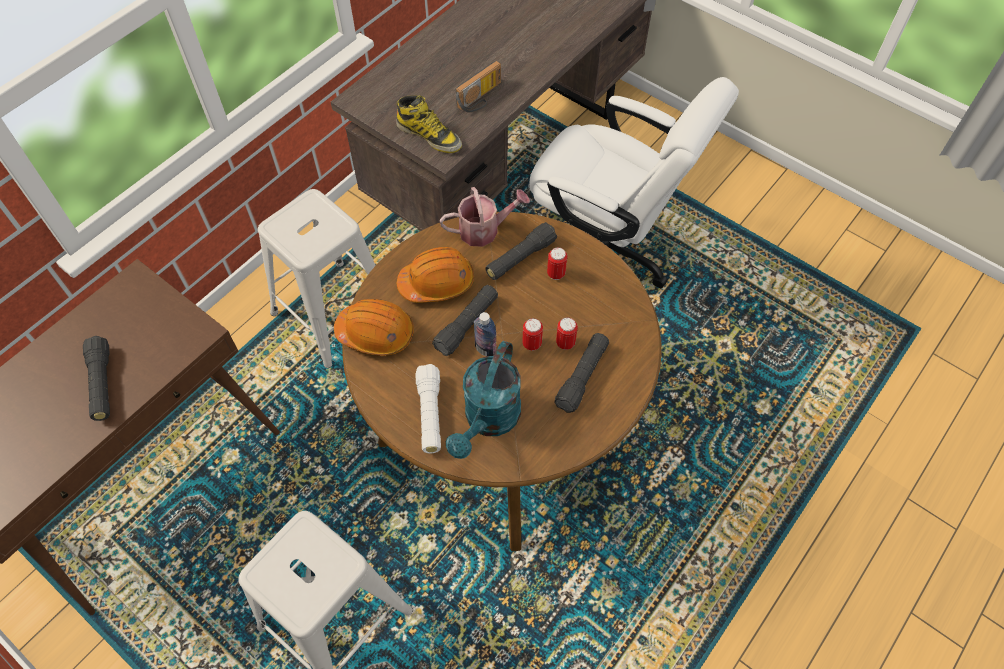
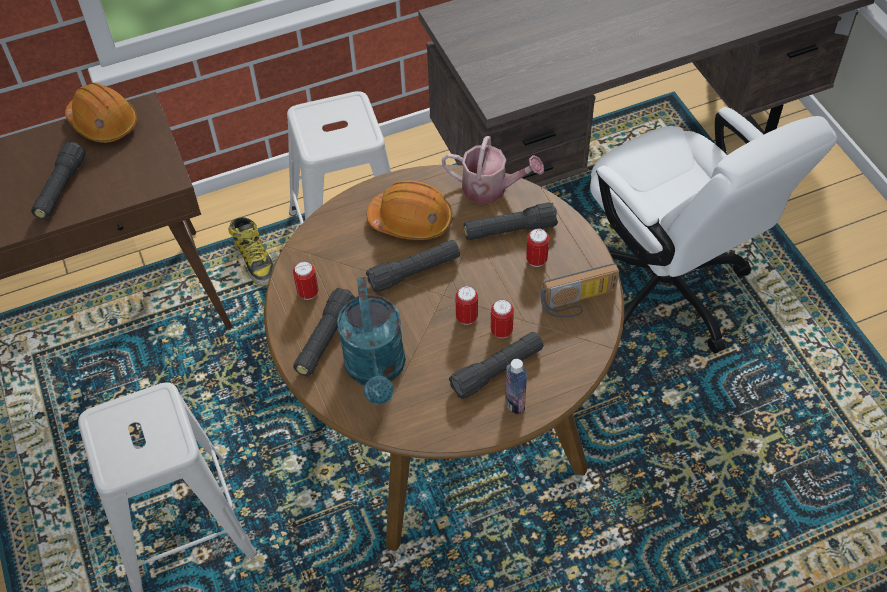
camera: 30 degrees right, 5 degrees down
(376, 333) = (323, 244): orange hard hat -> orange hard hat (104, 123)
(390, 380) = (308, 293): none -> can
(429, 135) = (495, 77): boot -> boot (255, 260)
(430, 414) = (325, 339): white flashlight -> black flashlight
(481, 98) = (572, 59): radio -> radio (579, 303)
(485, 349) = (417, 303): bottle -> bottle (514, 403)
(488, 421) = (376, 371): turquoise watering can -> turquoise watering can turned 60 degrees counterclockwise

